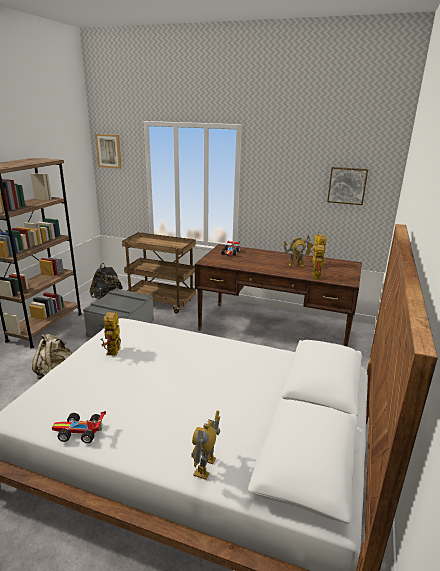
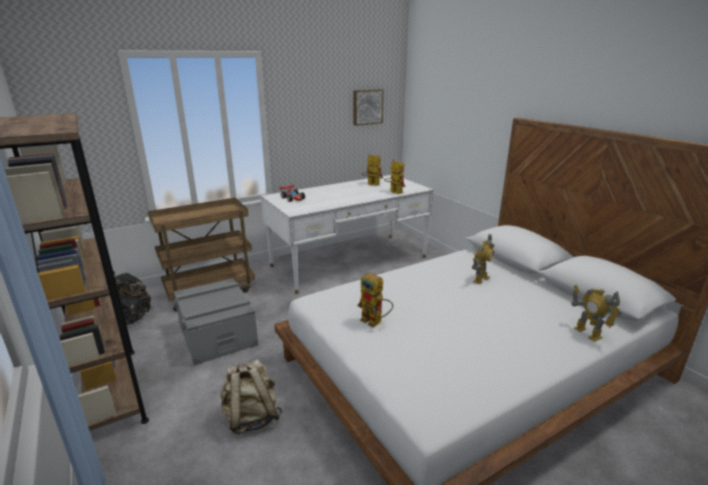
camera: 50 degrees left, 0 degrees up
(80, 432) = (503, 380): toy car -> none
(109, 151) = (54, 101): picture -> none
(274, 328) = (349, 261): brown desk -> white desk
(296, 265) = (363, 190): toy robot -> toy robot (480, 279)

